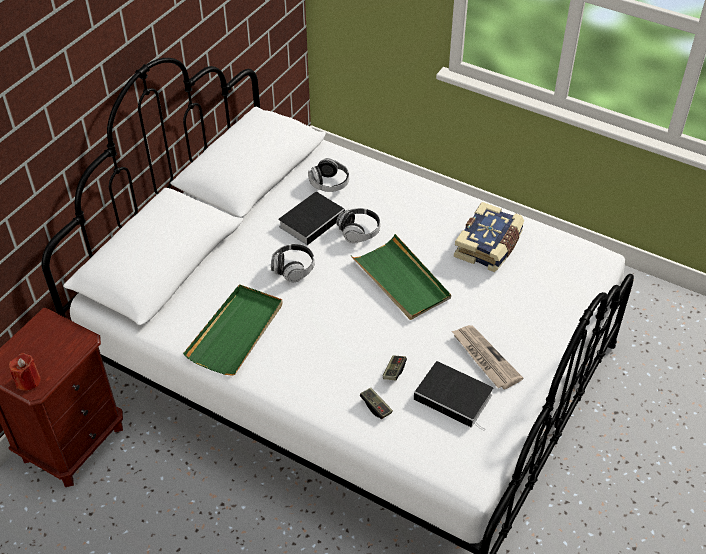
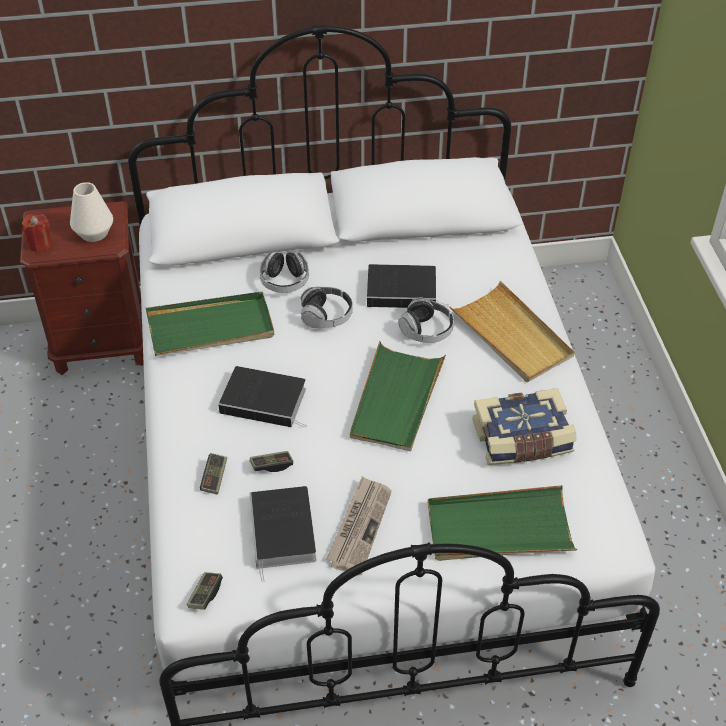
camera: 50 degrees right, 0 degrees up
(57, 343) = (94, 233): none -> white vase
(329, 184) = (466, 271): headphones -> headphones (285, 282)
(335, 342) = (266, 400): none -> book
(404, 199) = (511, 336): none -> beige tray
(469, 466) = (205, 595): none -> game controller
(543, 297) = (499, 528): none -> green tray

